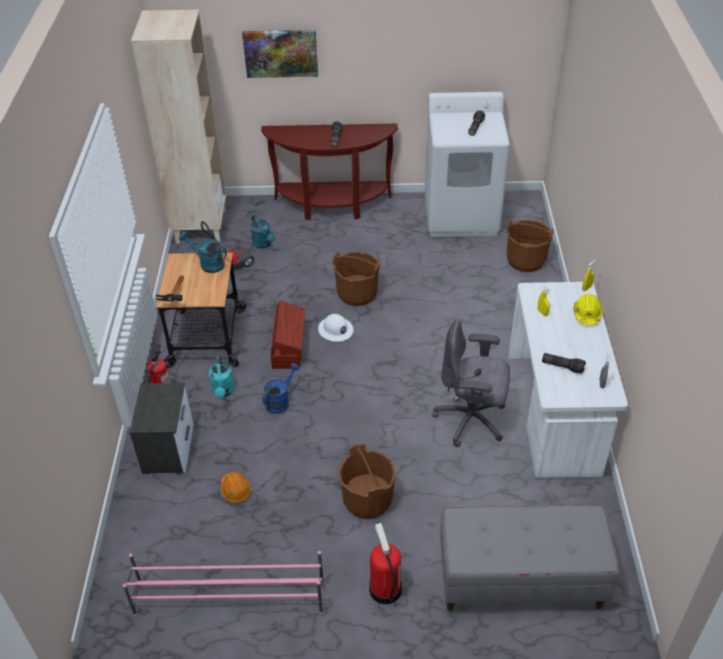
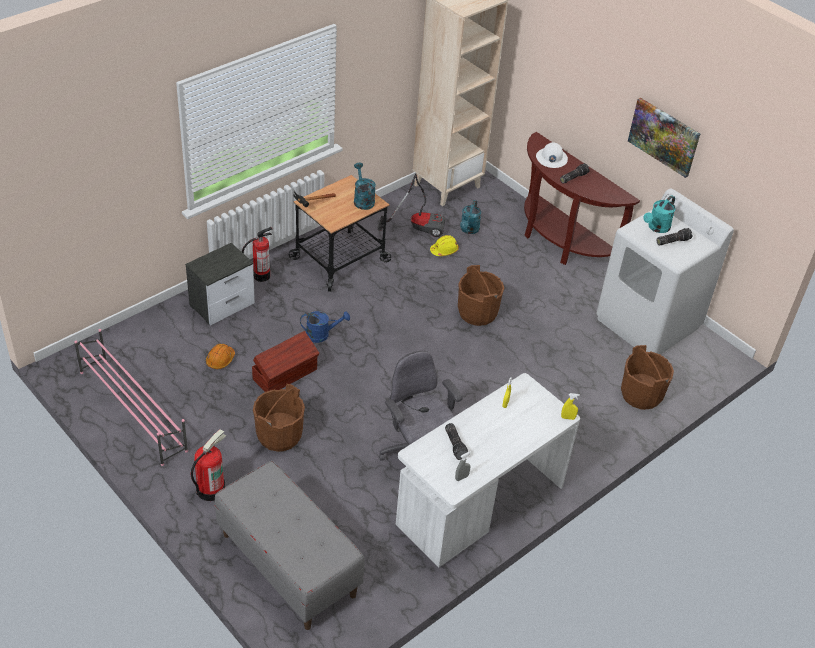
camera: 45 degrees right, 0 degrees up
(223, 392) = (299, 300): turquoise watering can -> turquoise watering can (656, 228)
(281, 53) = (569, 75): picture -> picture (664, 136)
(289, 347) = (378, 308): brown storage box -> brown storage box (286, 374)
(335, 330) = (424, 323): white hard hat -> white hard hat (551, 158)
(587, 314) = (534, 432): yellow hard hat -> yellow hard hat (444, 250)

